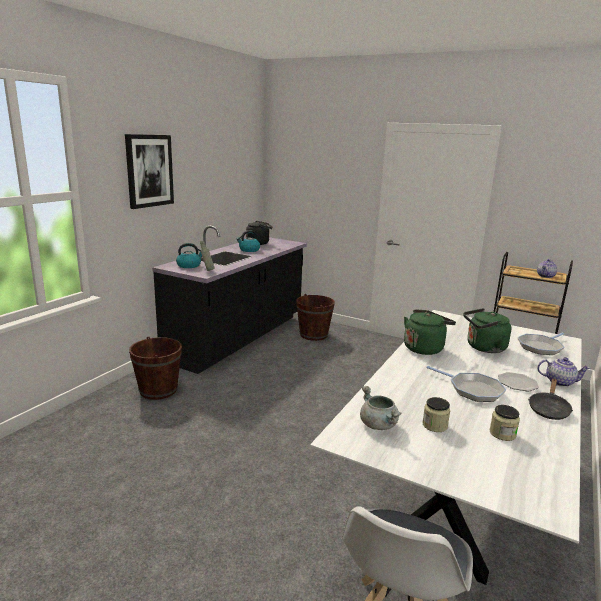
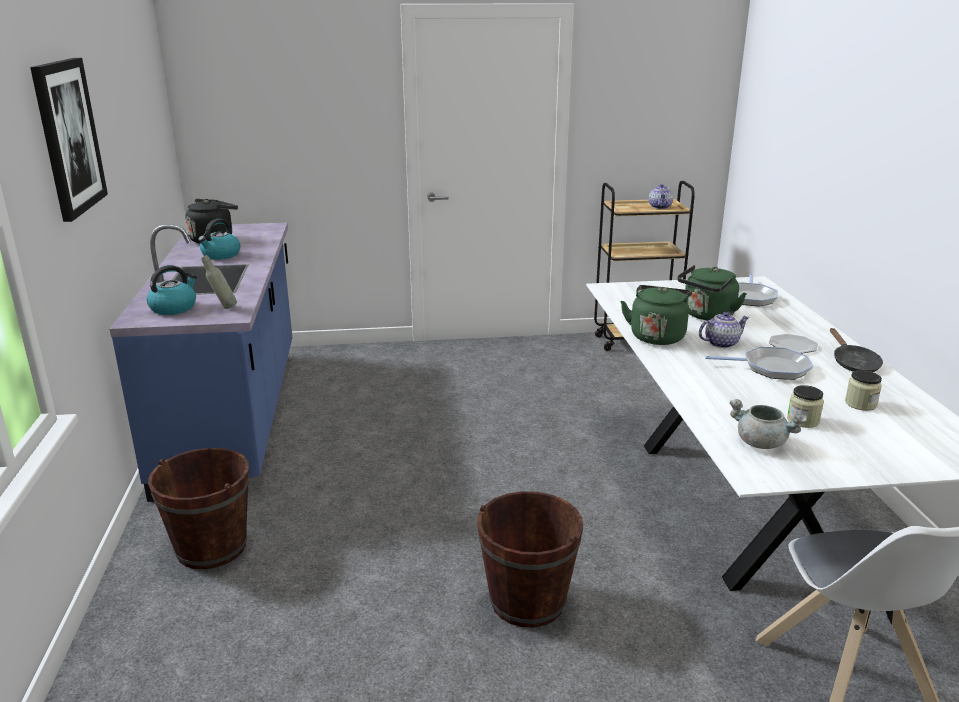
camera: 35 degrees left, 5 degrees up
(239, 338) = (235, 414): black counter -> blue counter
(313, 335) = (345, 372): brown bucket -> brown bucket (527, 601)
(560, 382) = (819, 331): teapot -> teapot (721, 343)

